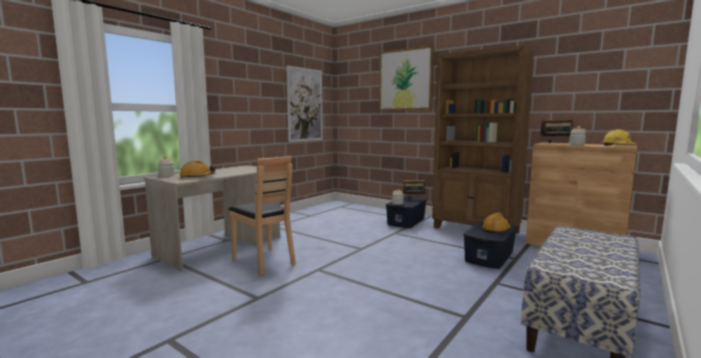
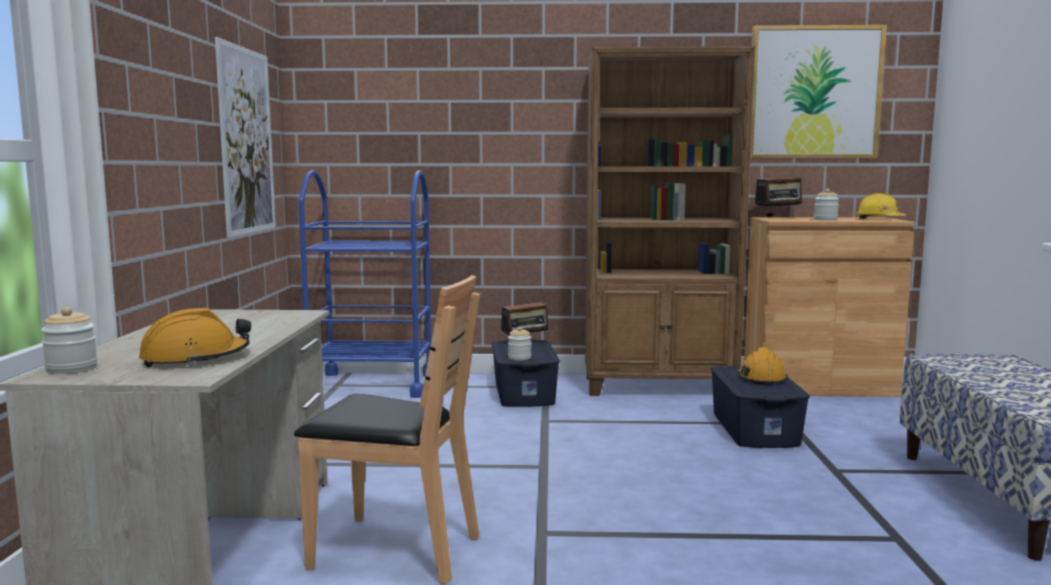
camera: 35 degrees left, 0 degrees up
(353, 208) = (372, 385): none -> blue cart
(405, 79) = (479, 92): picture -> picture (814, 93)

